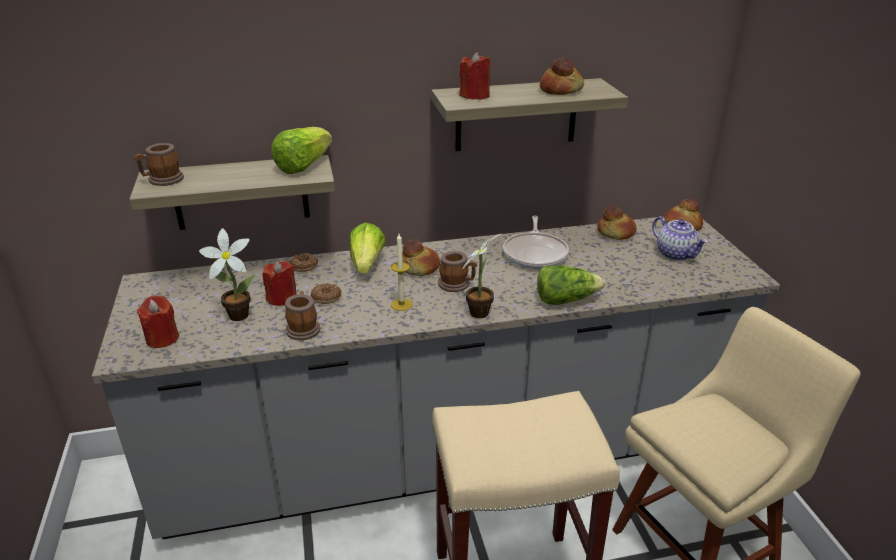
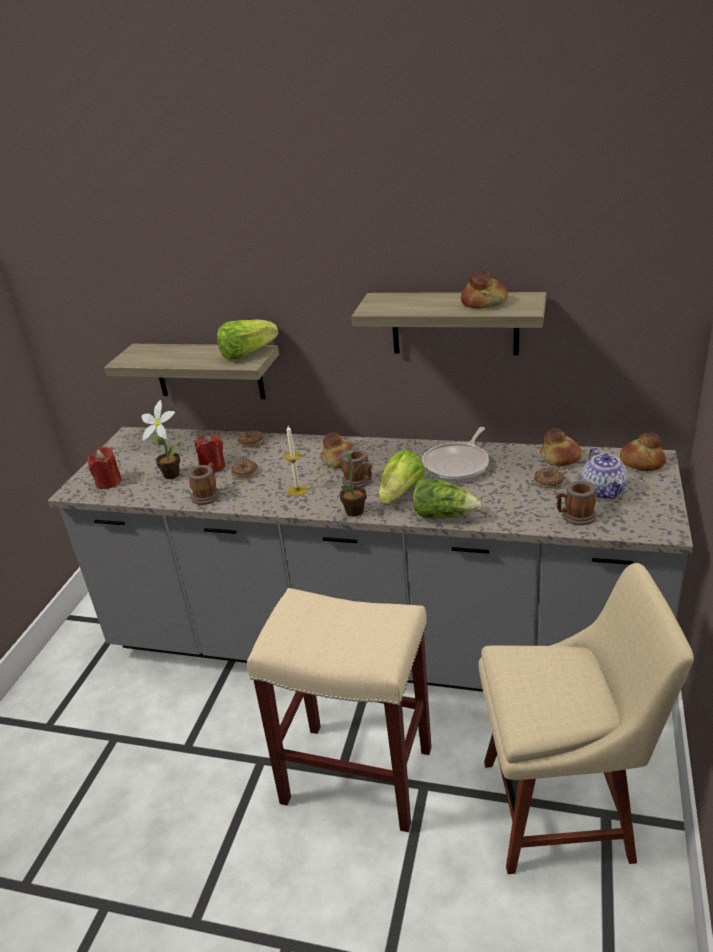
camera: 30 degrees right, 0 degrees up
(162, 180) = (138, 354): mug -> mug (575, 517)
(367, 264) = (301, 449): lettuce -> lettuce (401, 493)
(475, 96) = (395, 303): red candle -> none
(626, 254) = (548, 482): none -> donut

